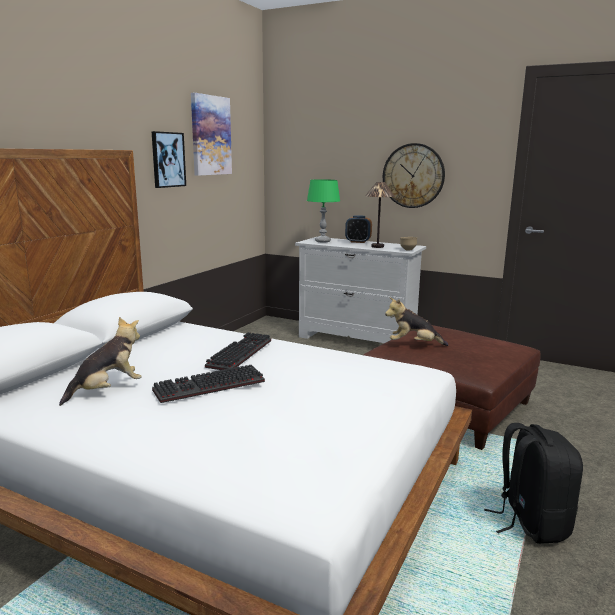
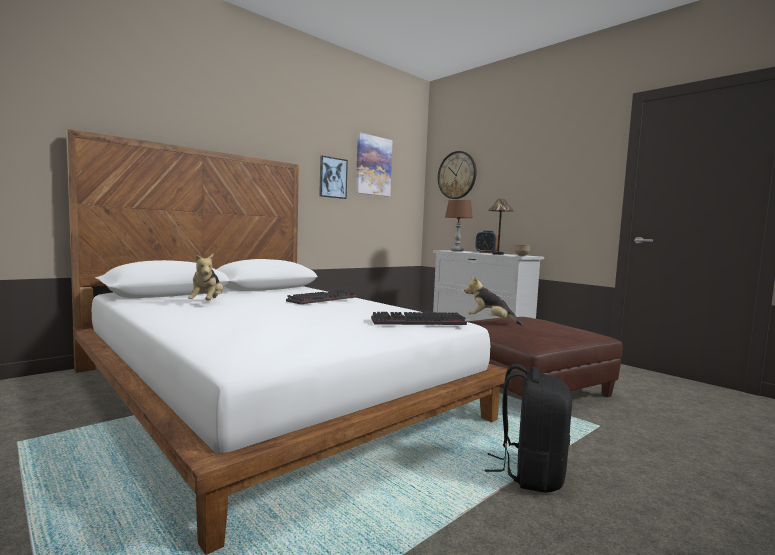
camera: 20 degrees right, 10 degrees down
(107, 390) = (207, 303): plush toy -> plush toy turned 105 degrees clockwise
(208, 387) = (271, 307): keyboard -> keyboard (417, 322)
(323, 241) = (457, 251): green table lamp -> brown table lamp
(413, 176) = (535, 196): wall clock -> wall clock (457, 175)

